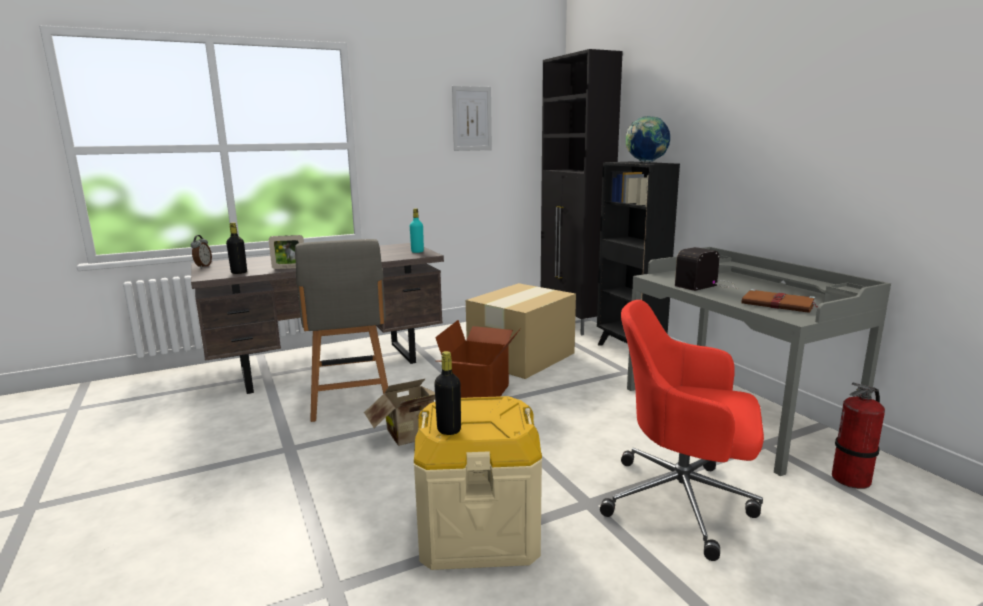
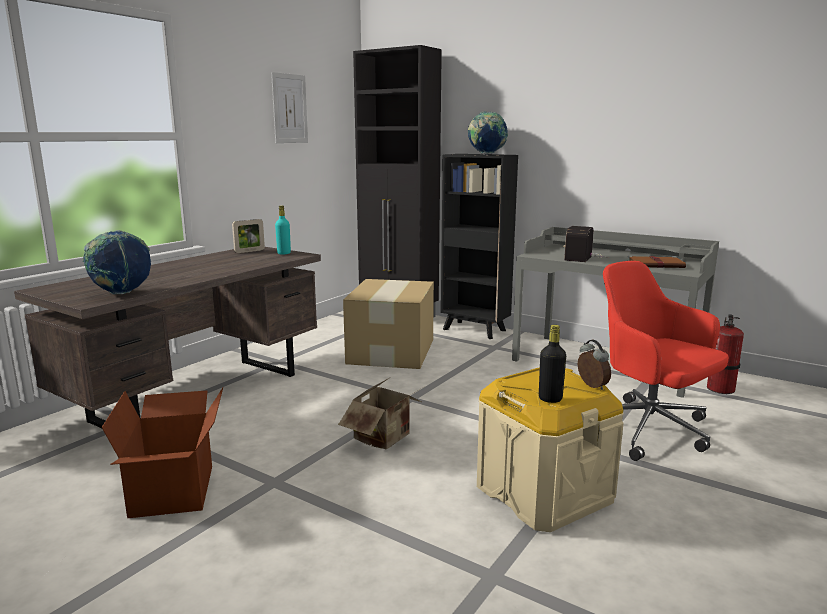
camera: 30 degrees left, 0 degrees up
(203, 266) = (47, 293): alarm clock -> alarm clock (591, 386)
(239, 272) = (122, 293): black bottle -> globe
(289, 268) = (175, 282): picture frame -> picture frame (249, 251)
(351, 402) = (277, 424): grey chair -> none
(479, 394) = (396, 390): cardboard box -> cardboard box (175, 490)
(682, 502) = (649, 430): red office chair -> red office chair turned 60 degrees clockwise

